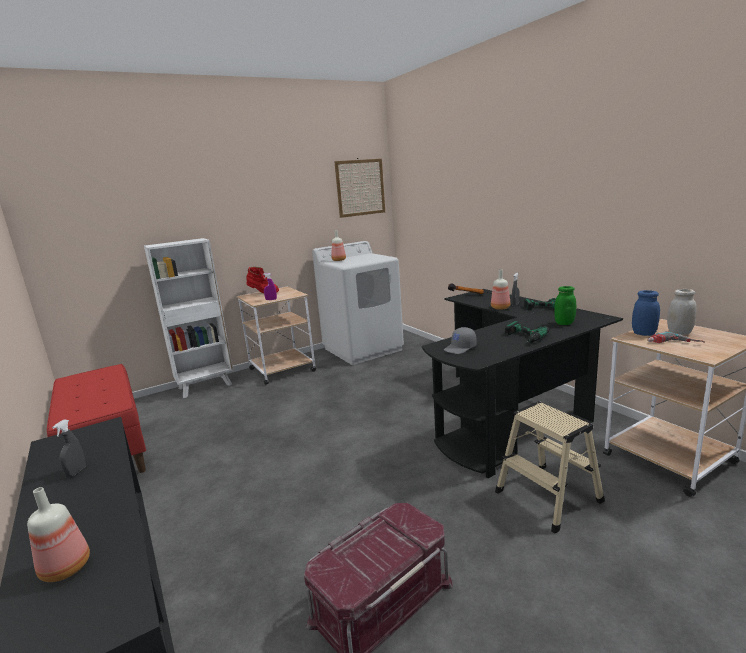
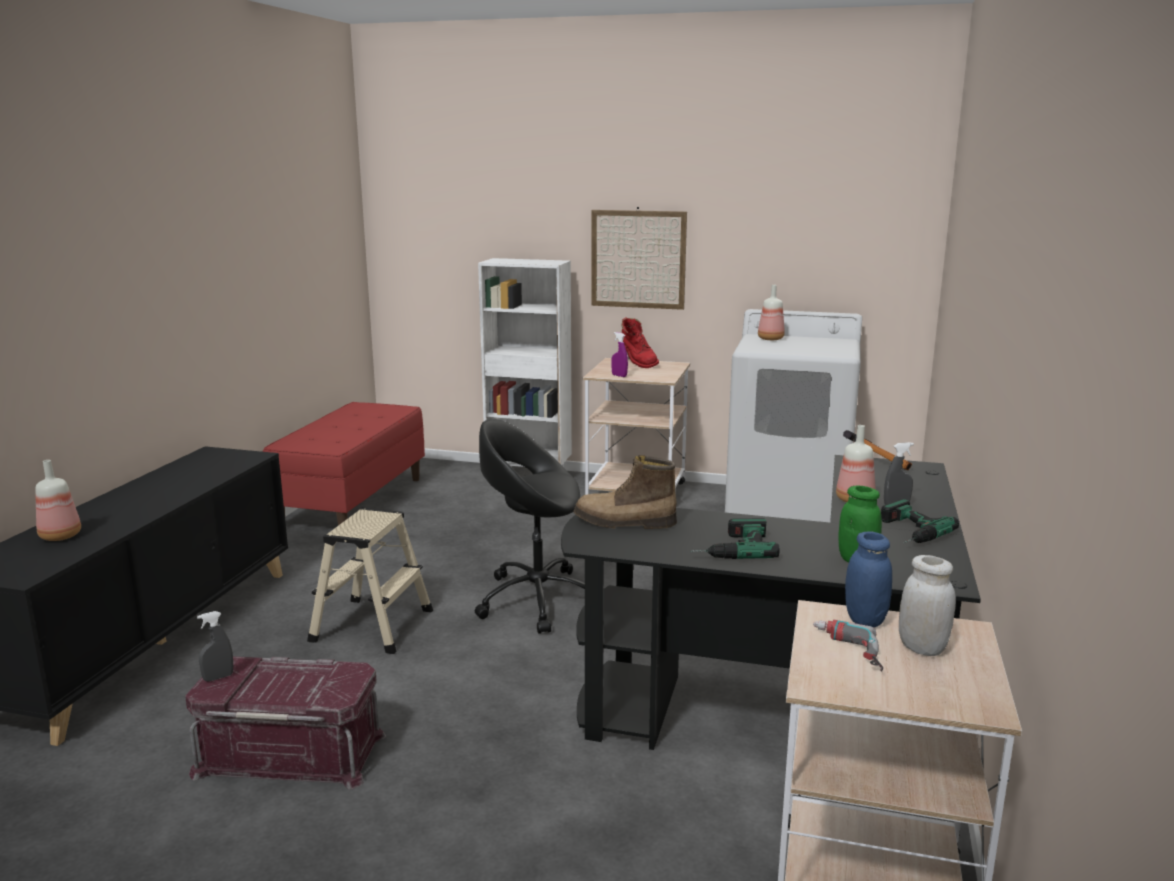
camera: 45 degrees right, 0 degrees up
(76, 472) = (176, 481): grey spray bottle -> grey spray bottle (218, 677)
(336, 437) = (534, 600): none -> black office chair
(360, 186) = (872, 209): picture -> picture (638, 257)
(460, 348) = (624, 523): grey cap -> boot
(548, 496) = (602, 802): beige step ladder -> beige step ladder (372, 625)

